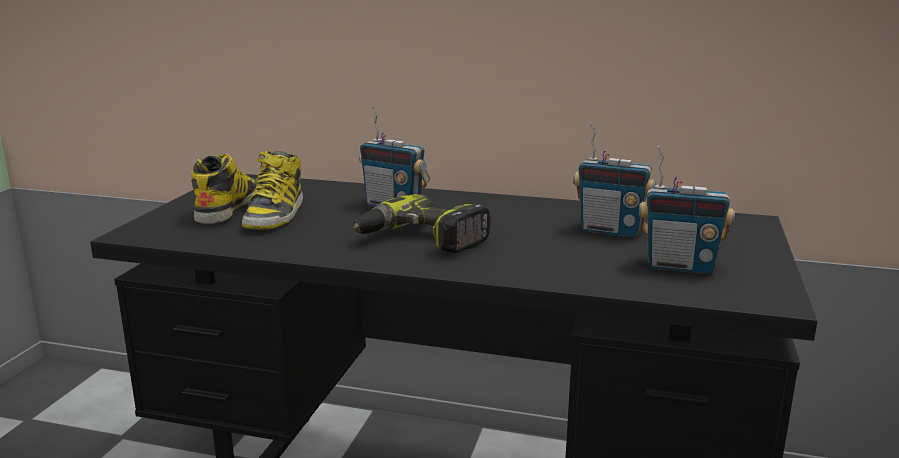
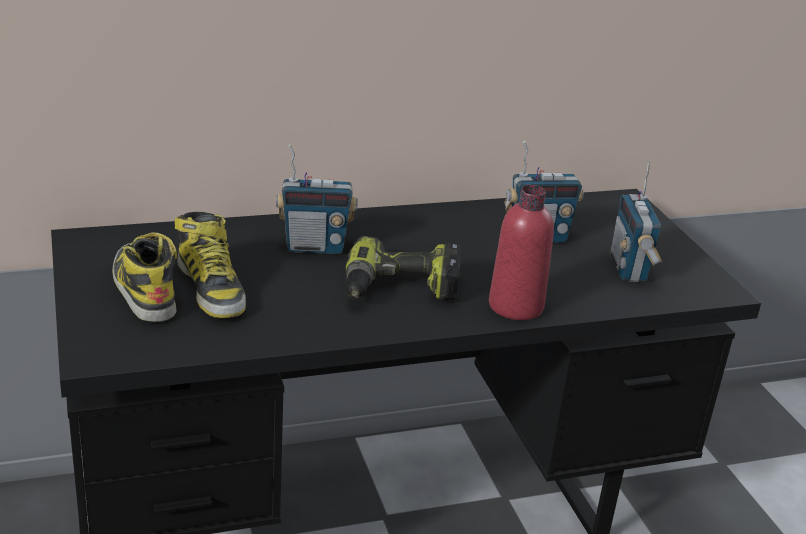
camera: 35 degrees left, 10 degrees up
(511, 269) = (515, 306): none -> red bottle
(680, 266) = (629, 269): radio -> radio turned 105 degrees clockwise

